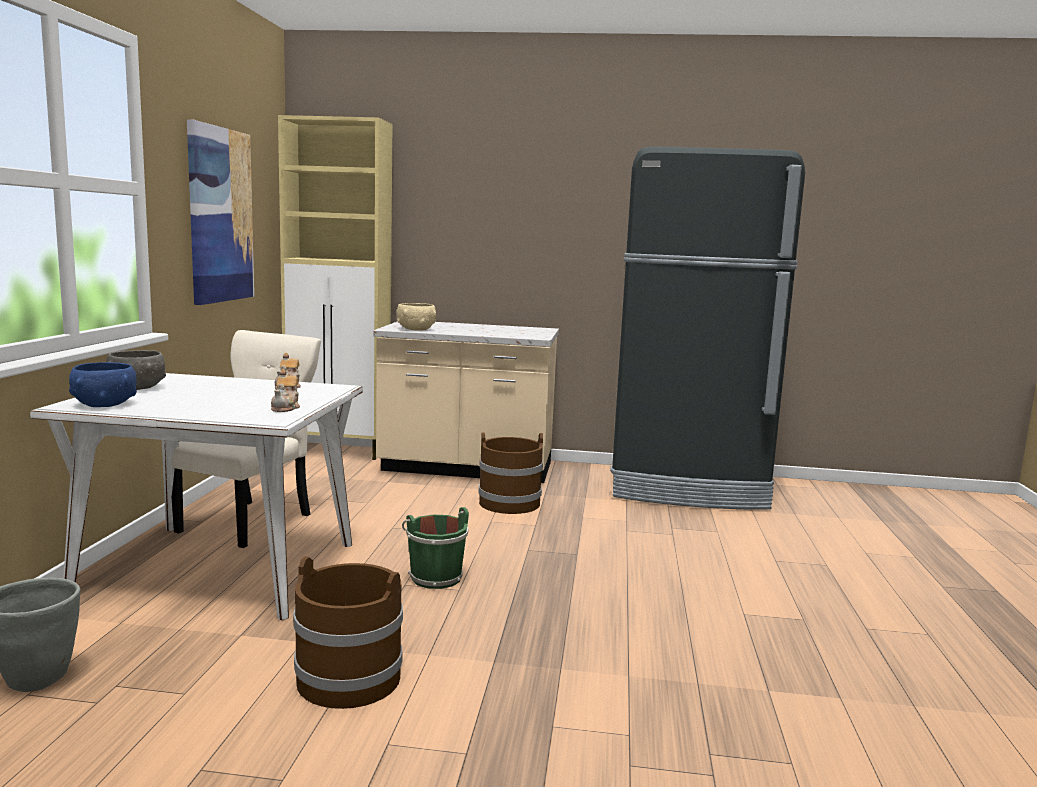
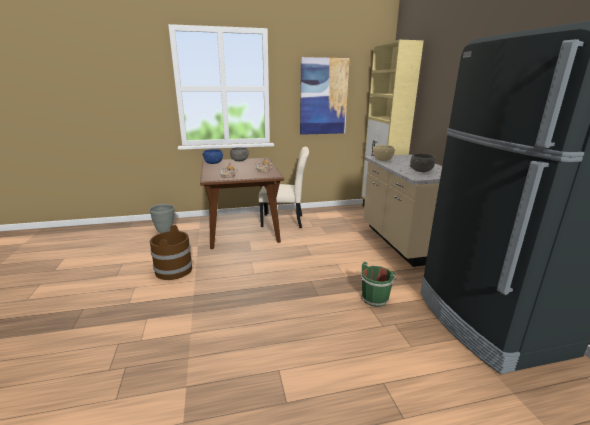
camera: 70 degrees right, 10 degrees up
(221, 568) = (242, 229): white dining table -> brown dining table
(434, 577) = (262, 265): green bucket -> green bucket (375, 298)
(508, 331) = (421, 171): none -> grey bowl
(510, 503) = (367, 263): brown bucket -> none

